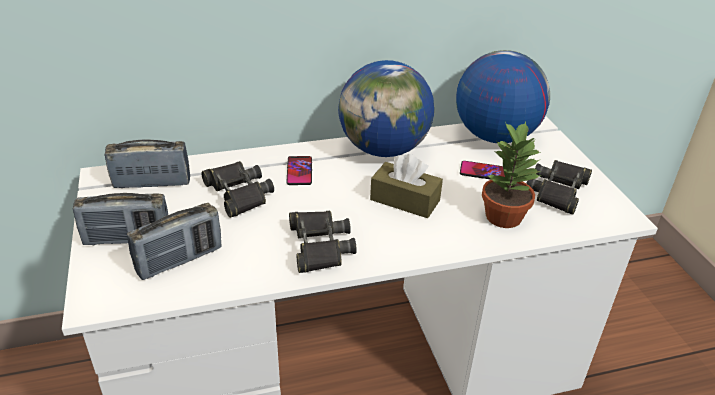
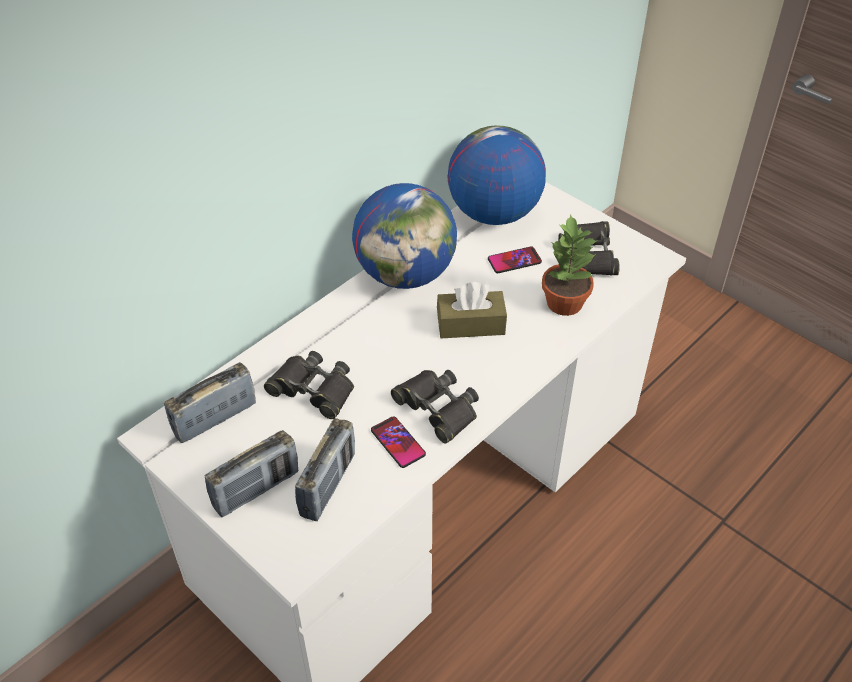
camera: 30 degrees left, 10 degrees up
(299, 171) = (348, 337): phone -> phone (398, 442)

